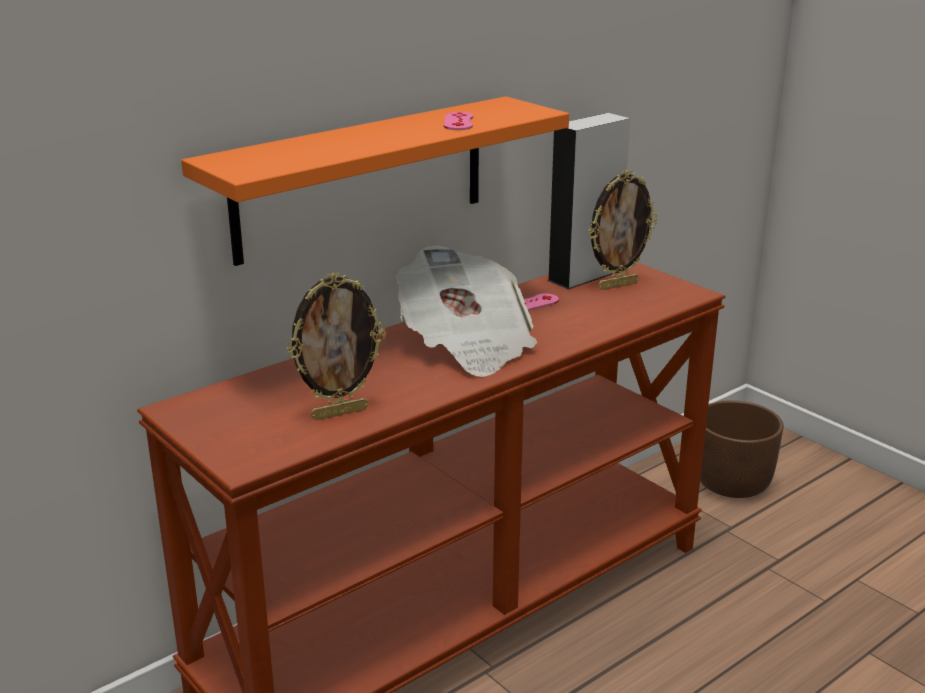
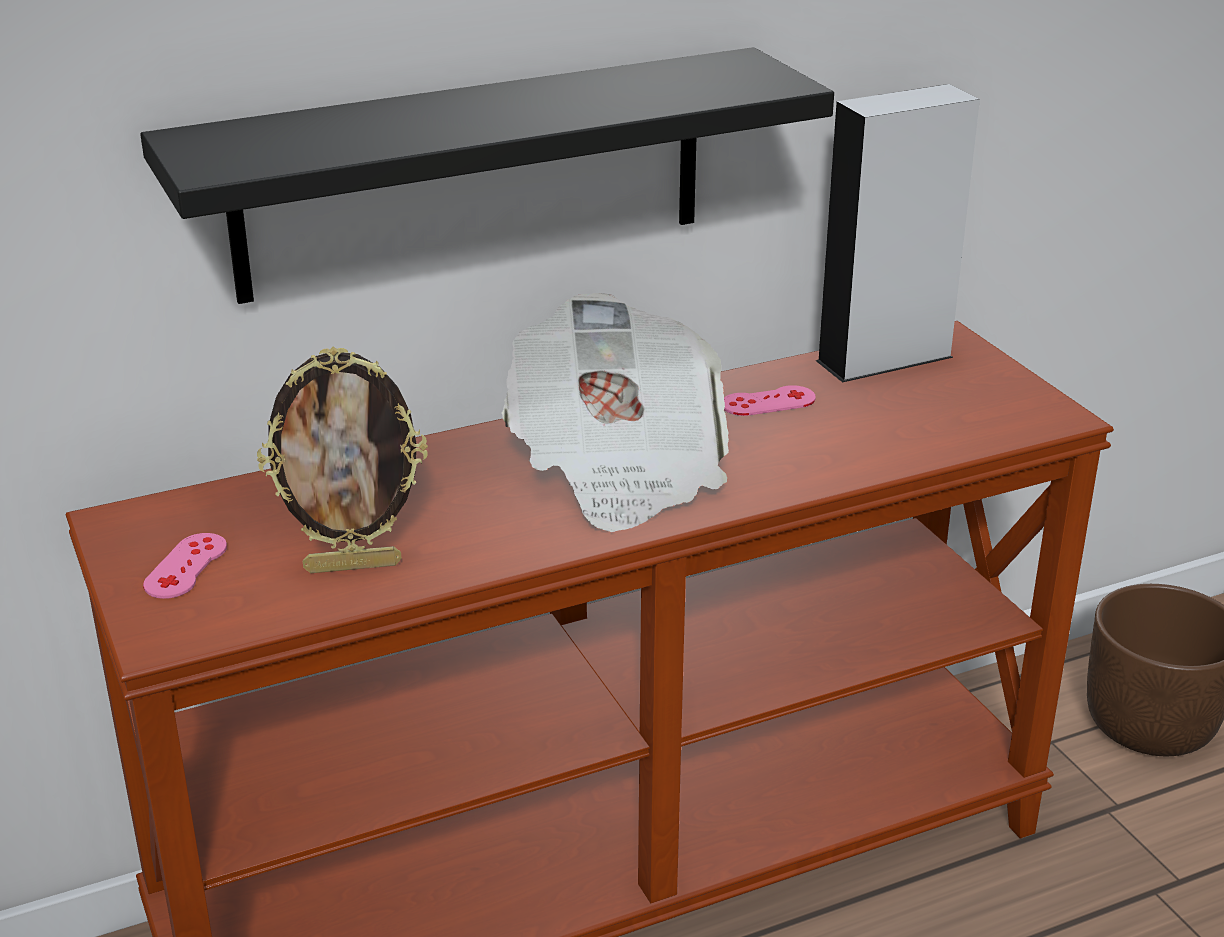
camera: 15 degrees right, 5 degrees up
(361, 178) = (472, 175): orange shelf -> black shelf
(458, 122) = (630, 95): pink game controller -> pink game controller (186, 566)
(617, 285) = (931, 384): picture frame -> none

